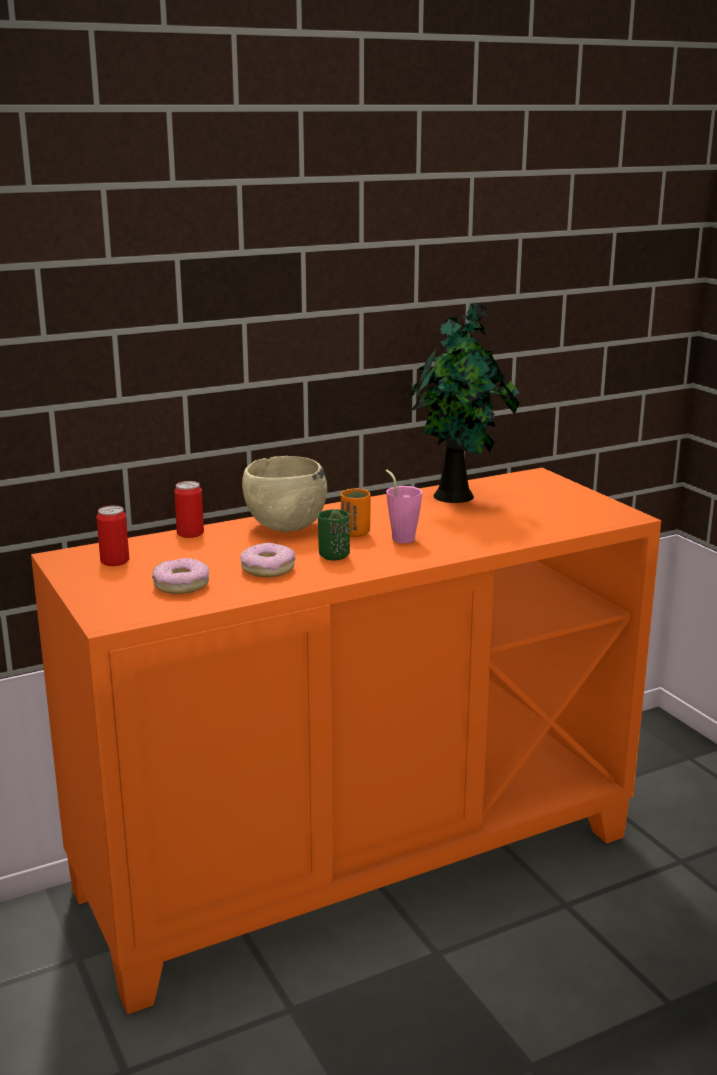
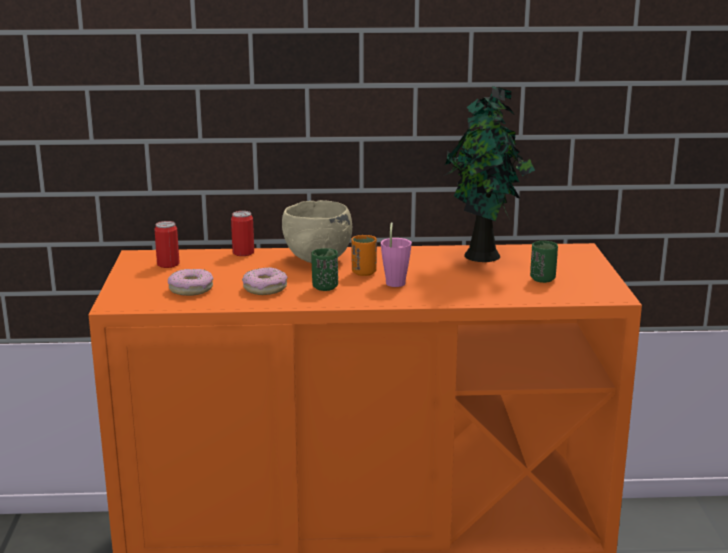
camera: 25 degrees right, 0 degrees up
(541, 510) = (542, 279): none -> green cup

